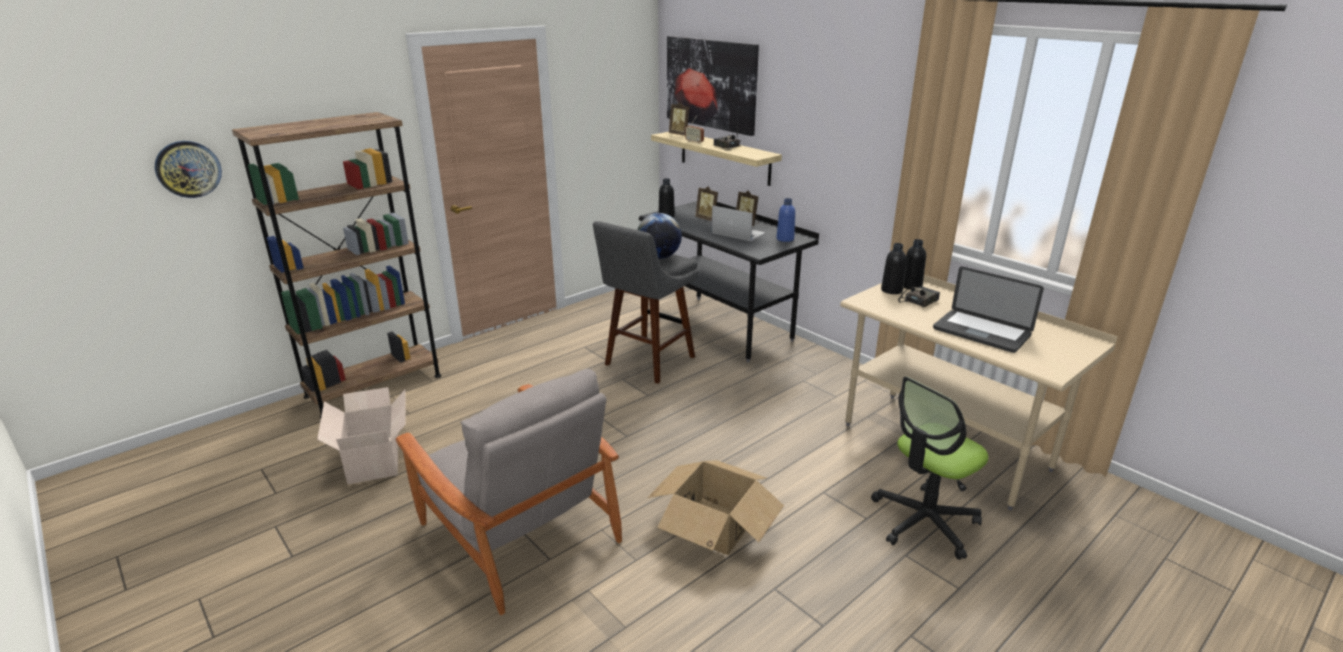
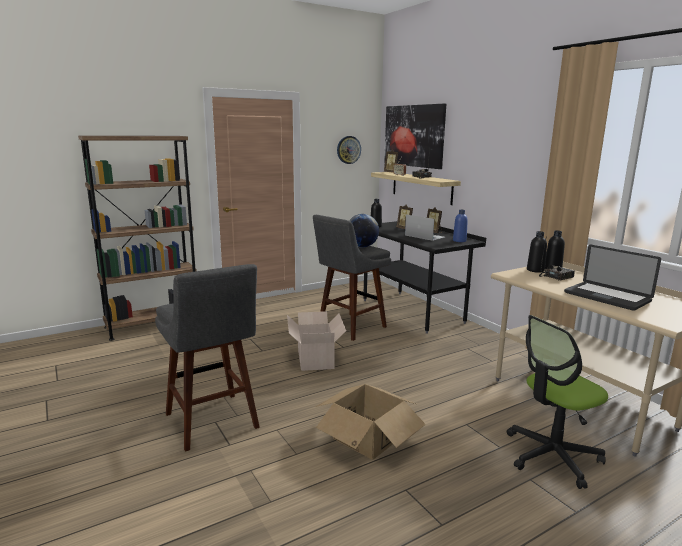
camera: 10 degrees right, 10 degrees down
(188, 169) = (47, 158): wall clock -> wall clock (348, 150)
(374, 458) = (133, 366): cardboard box -> cardboard box (315, 358)
(517, 531) = (213, 423): grey armchair -> grey stool

